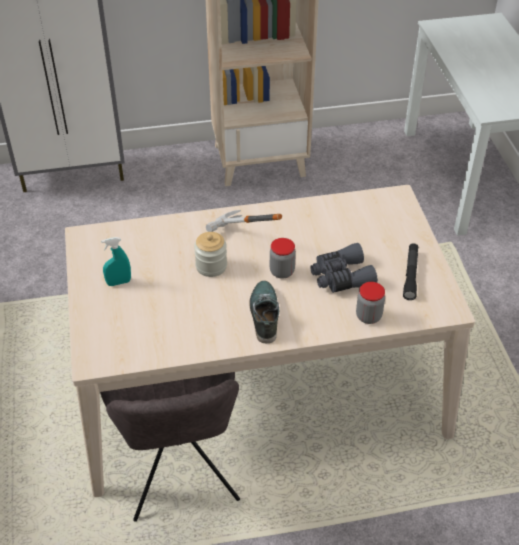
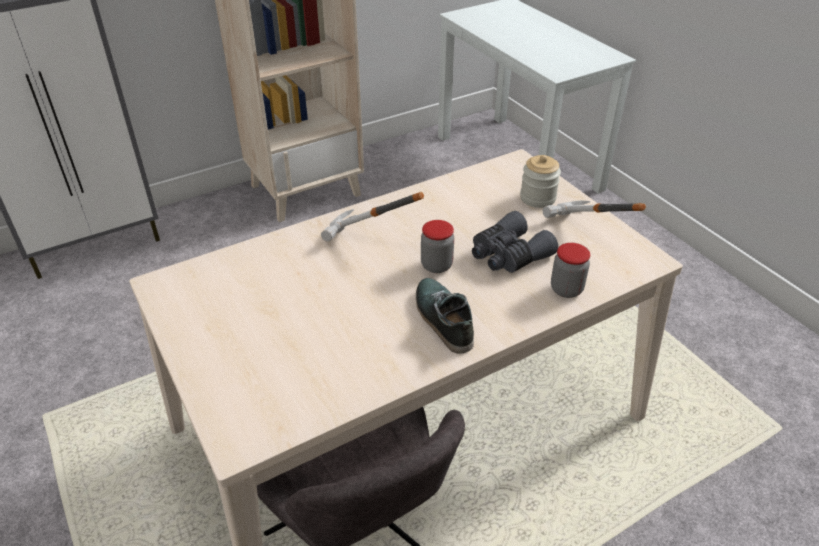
camera: 20 degrees left, 5 degrees down
(119, 282) = (232, 328): turquoise spray bottle -> none
(211, 266) = (346, 280): jar -> jar (537, 198)
(410, 275) = (583, 234): black flashlight -> hammer

